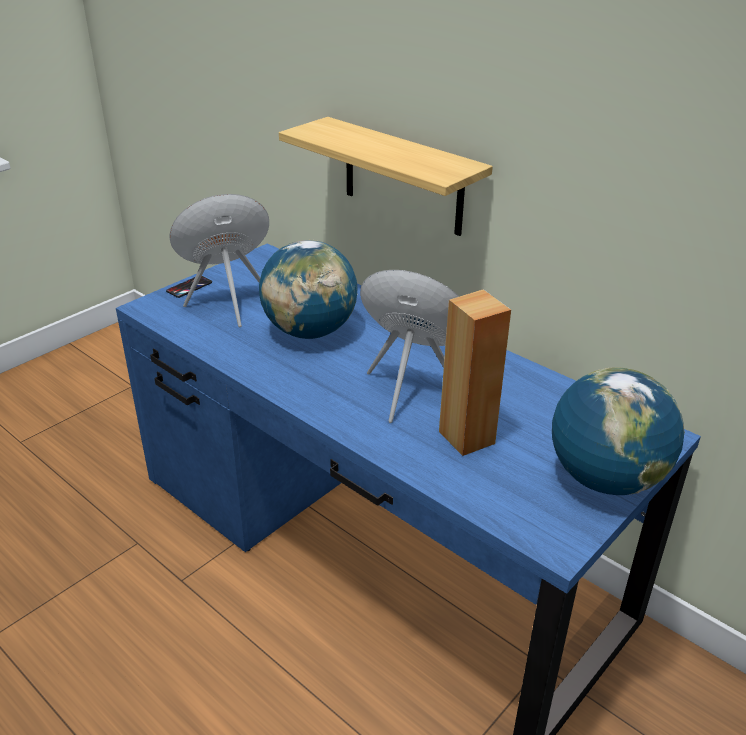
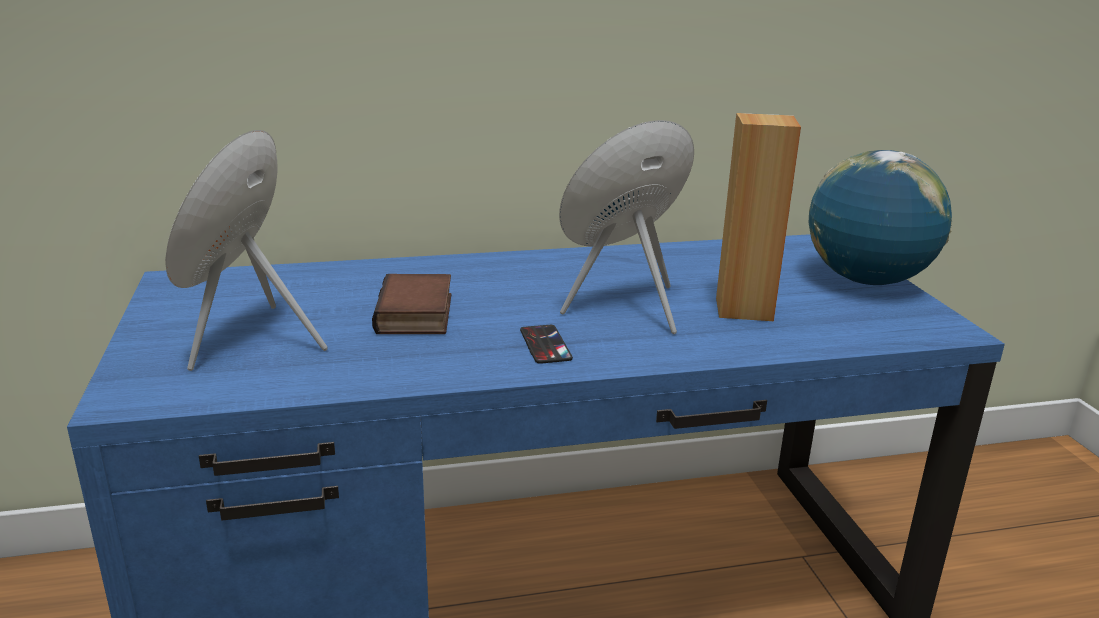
camera: 55 degrees left, 10 degrees down
(189, 287) = (141, 351): phone -> phone (545, 345)
(310, 332) = (417, 314): globe -> book
(403, 177) = (420, 74): shelf -> none

